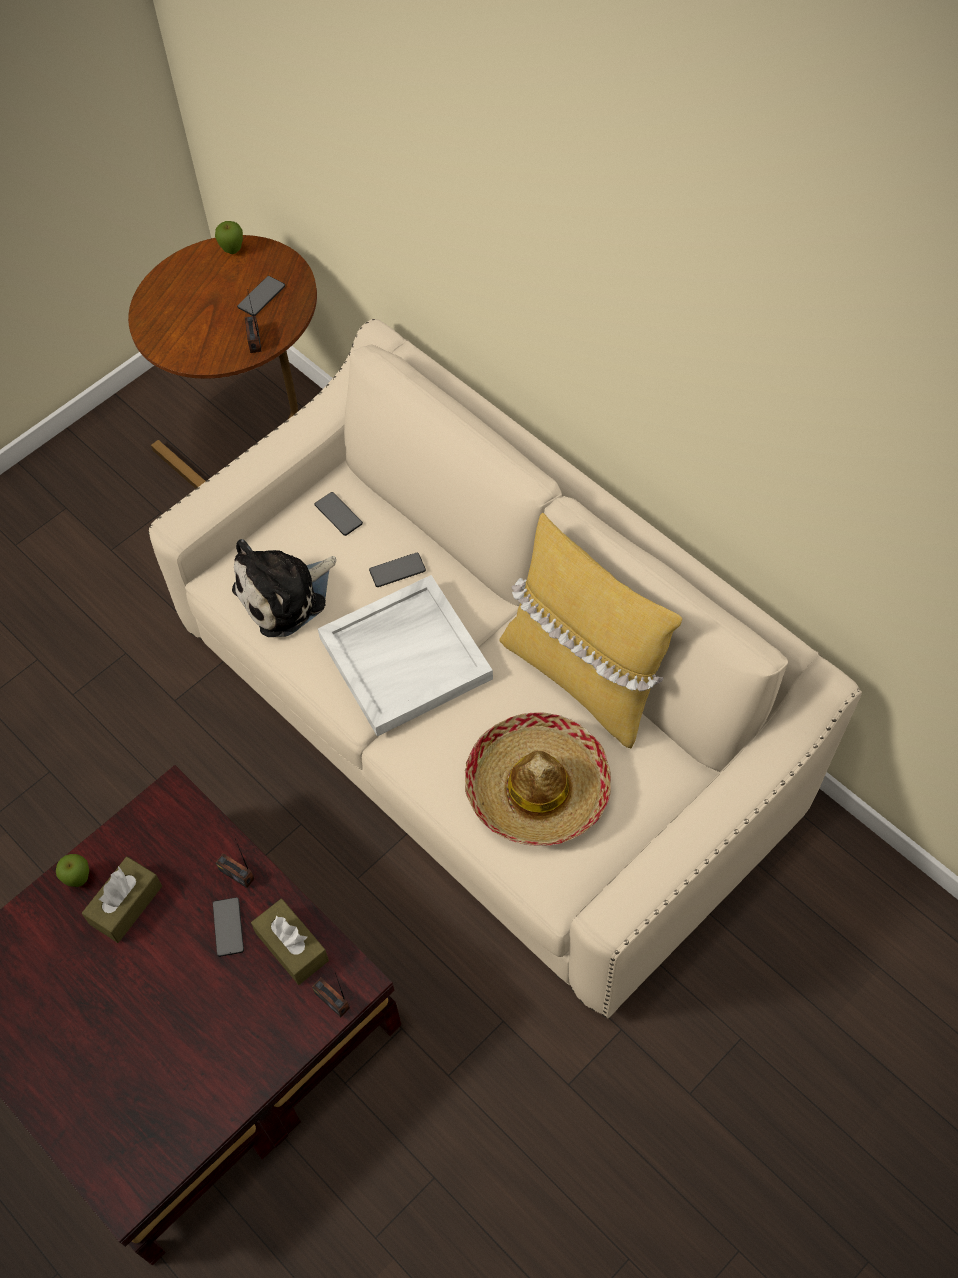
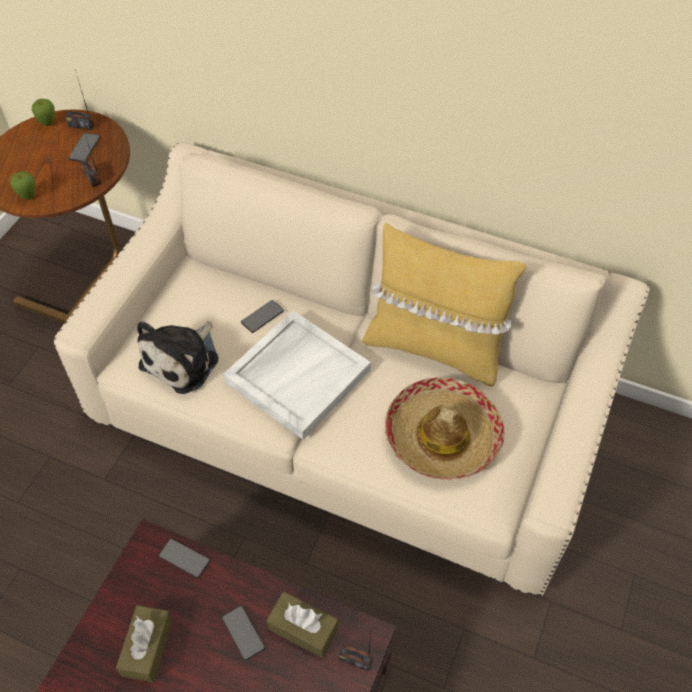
camera: 25 degrees left, 5 degrees down
(79, 880) = (97, 642): apple -> apple (28, 197)
(236, 874) = (231, 587): radio -> radio (81, 125)
(338, 514) = (199, 291): phone -> phone (184, 558)

